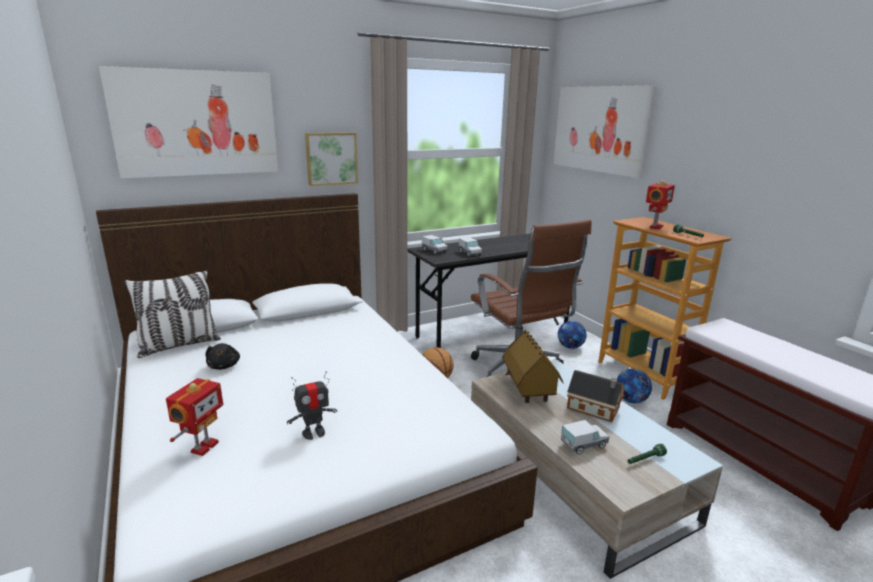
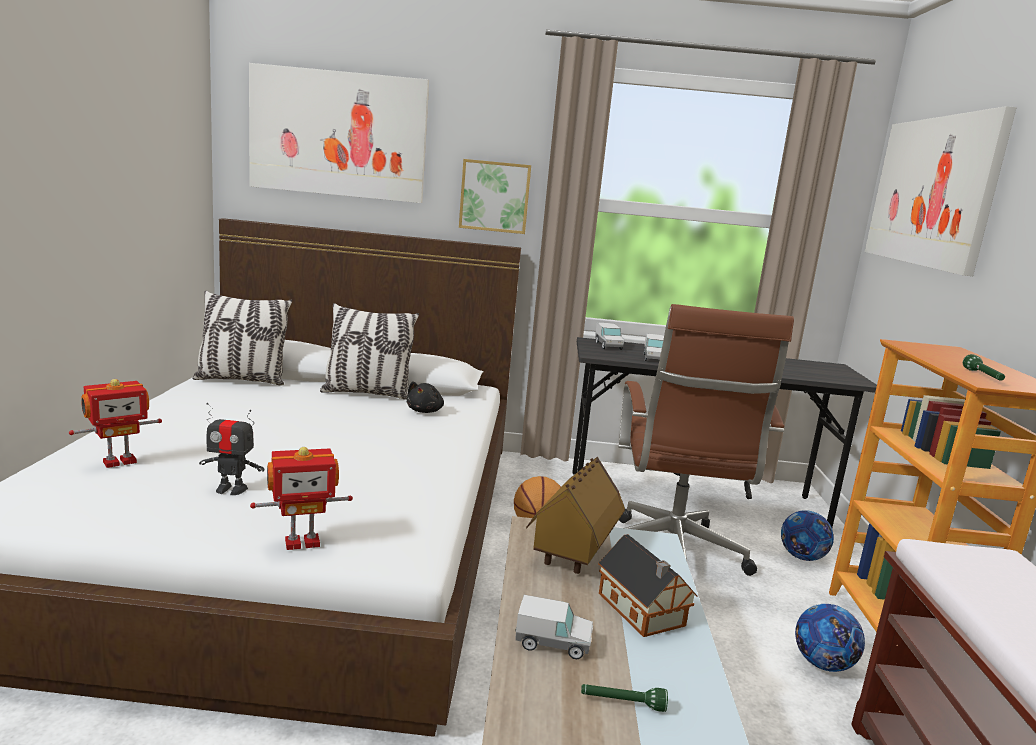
camera: 30 degrees right, 5 degrees down
(224, 366) = (251, 407): black plush toy -> black plush toy (425, 411)
(287, 326) = (367, 393): none -> pillow
(655, 227) = (943, 357): toy robot -> toy robot (302, 542)

